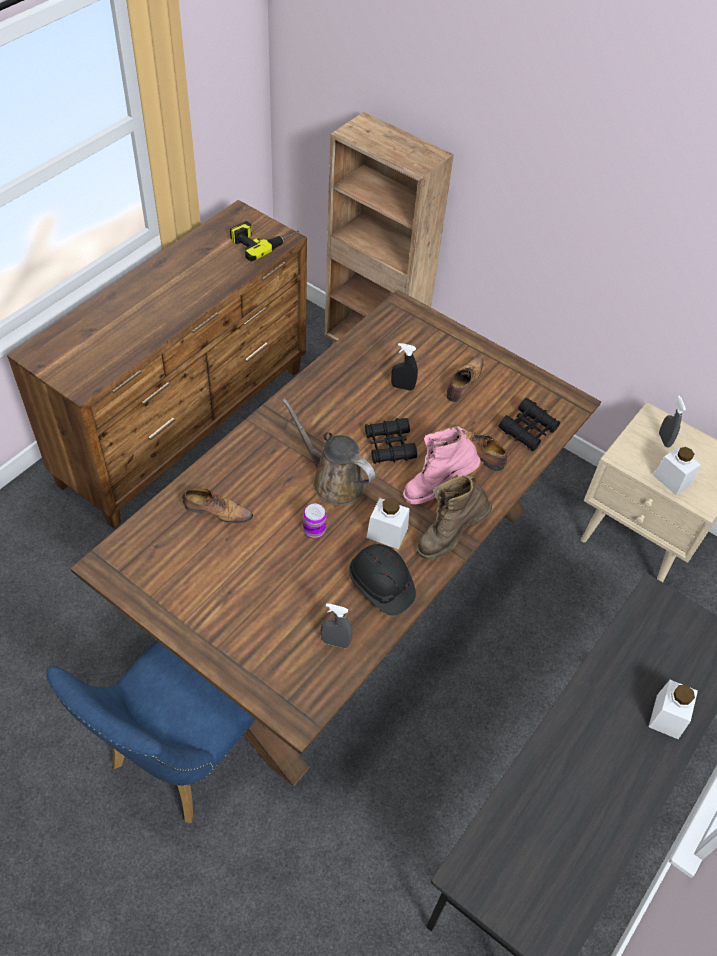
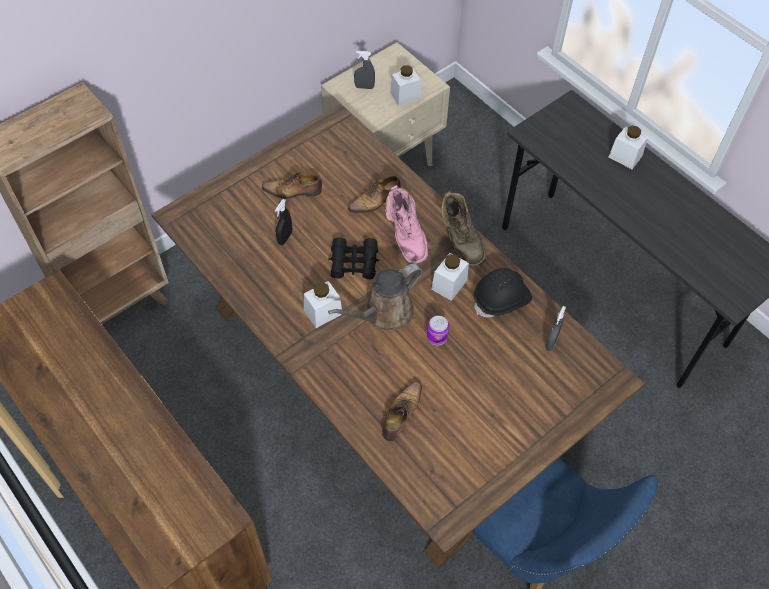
camera: 75 degrees left, 5 degrees up
(263, 240) = (47, 311): power drill -> none
(322, 431) = (323, 312): none -> white jar
(463, 383) = (293, 191): shoe -> shoe turned 45 degrees counterclockwise
(528, 429) = (359, 160): black binoculars -> none

